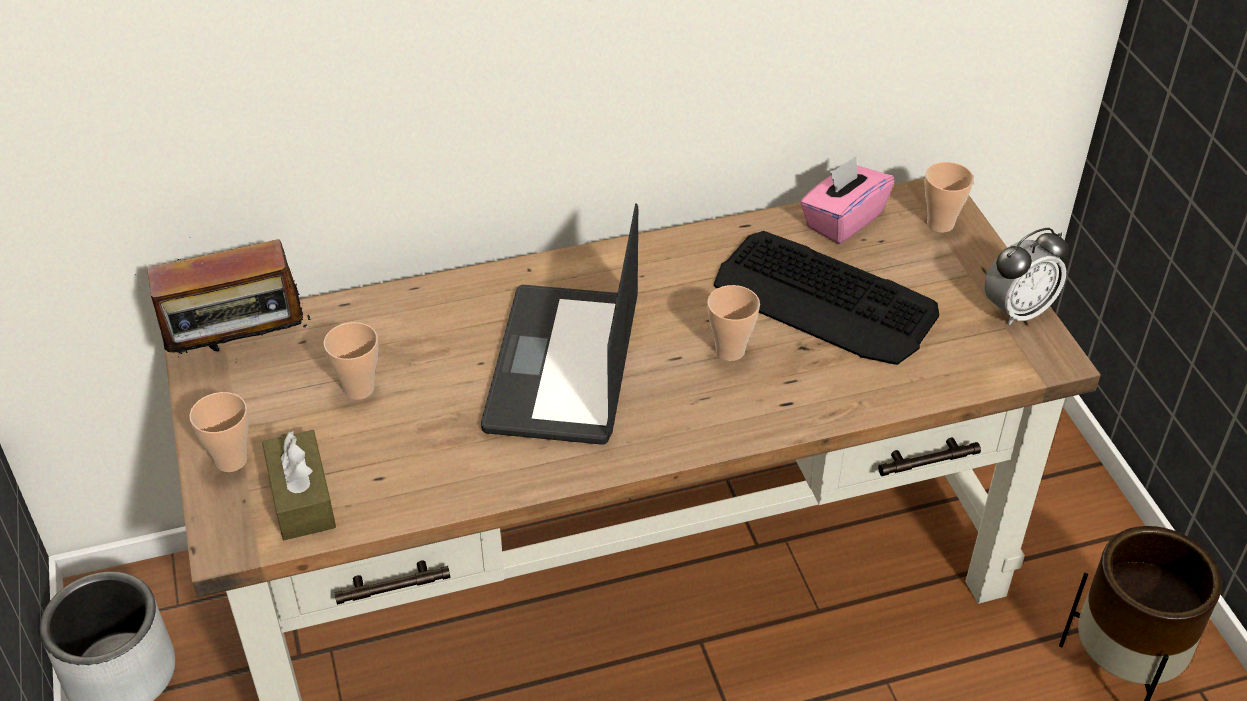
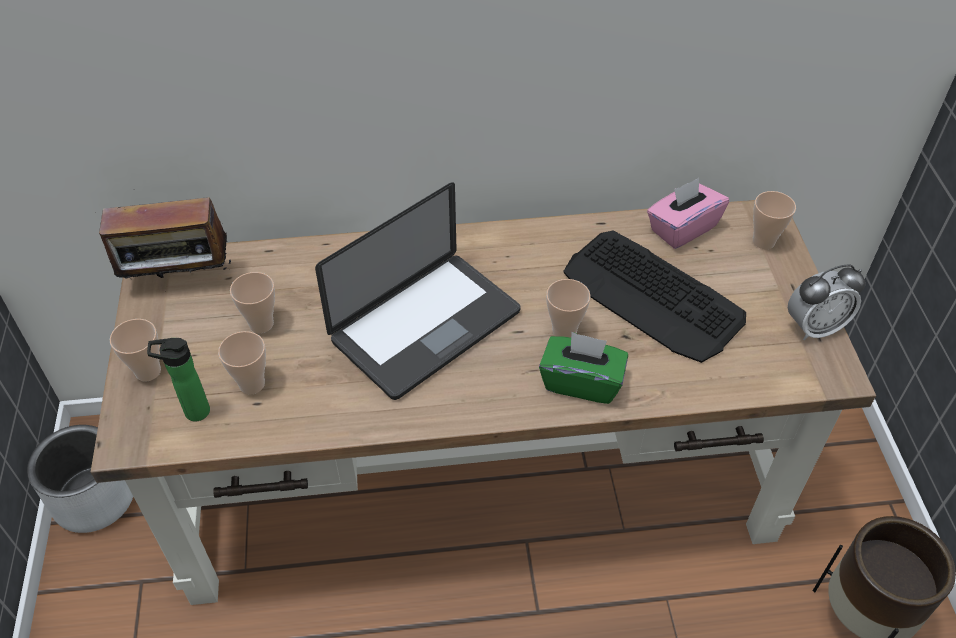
camera: 10 degrees right, 5 degrees up
(301, 498) = (193, 412): brown tissue box -> bottle
(366, 457) = (252, 384): none -> cup
(563, 366) = (426, 326): laptop -> laptop turned 150 degrees counterclockwise
(763, 404) = (581, 382): none -> green tissue box

